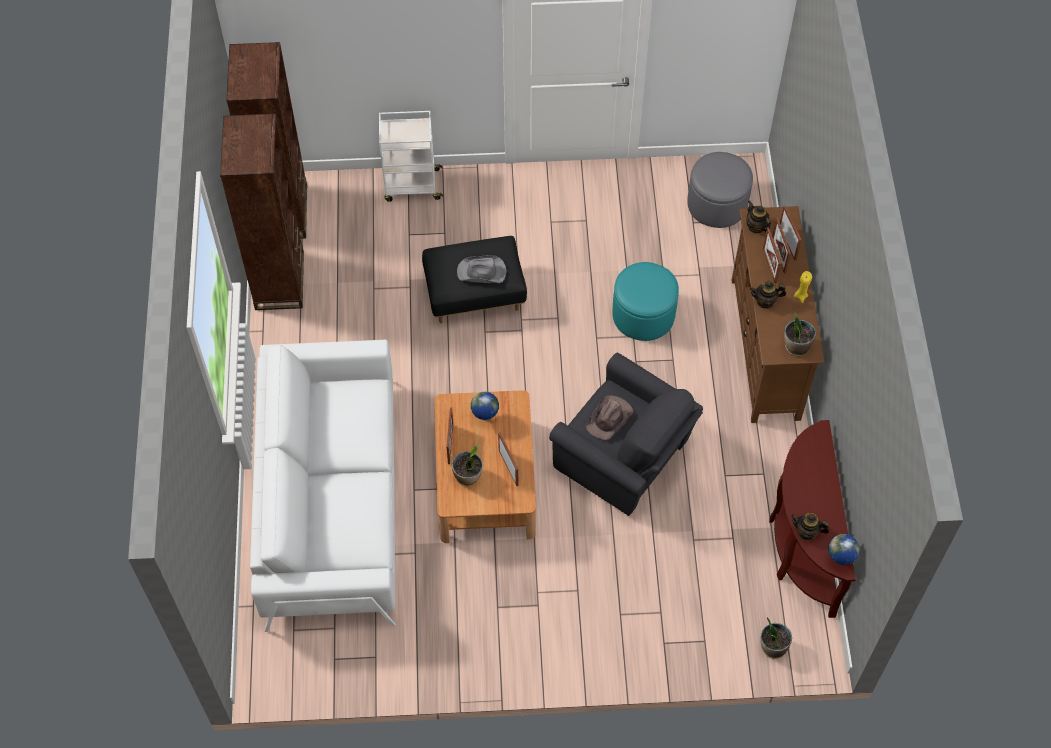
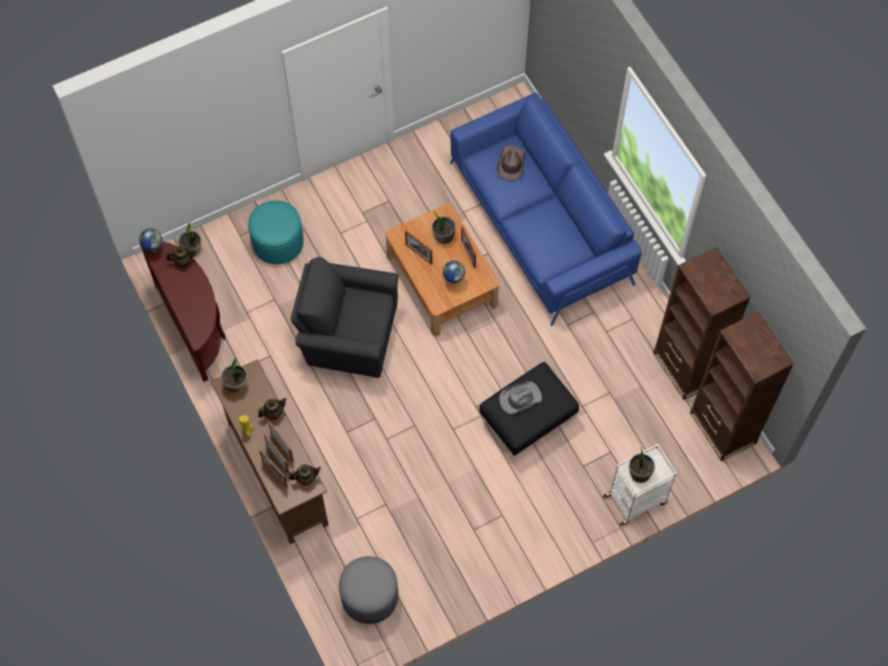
camera: 155 degrees right, 5 degrees up
(331, 500) = (540, 223): white sofa -> blue sofa
(412, 135) = (639, 473): none -> potted plant
(609, 418) = (363, 317): brown hat -> brown hat (510, 164)
(643, 314) = (386, 461): turquoise ottoman -> turquoise ottoman (278, 242)
(756, 227) = (306, 478): teapot -> teapot turned 45 degrees counterclockwise

